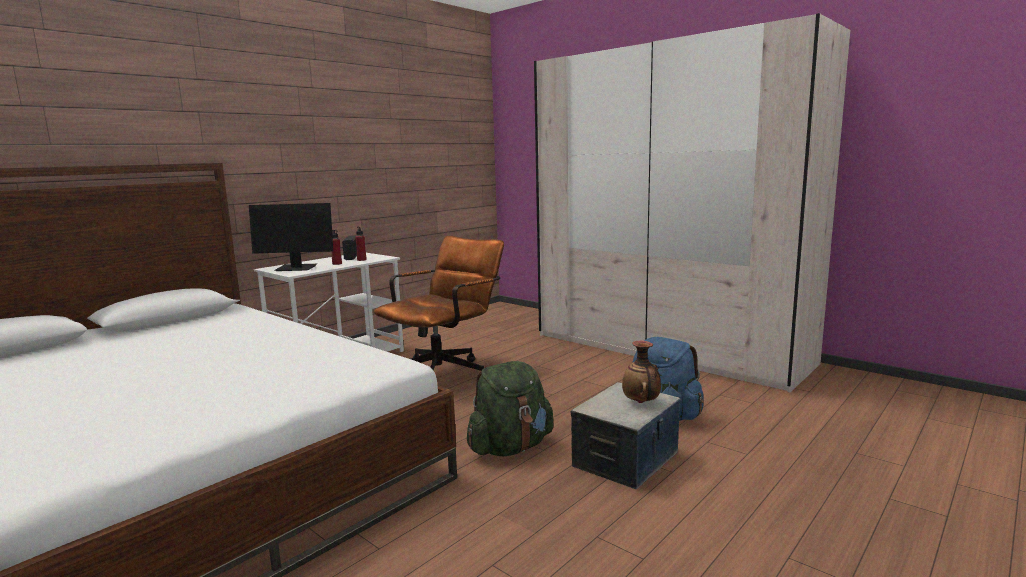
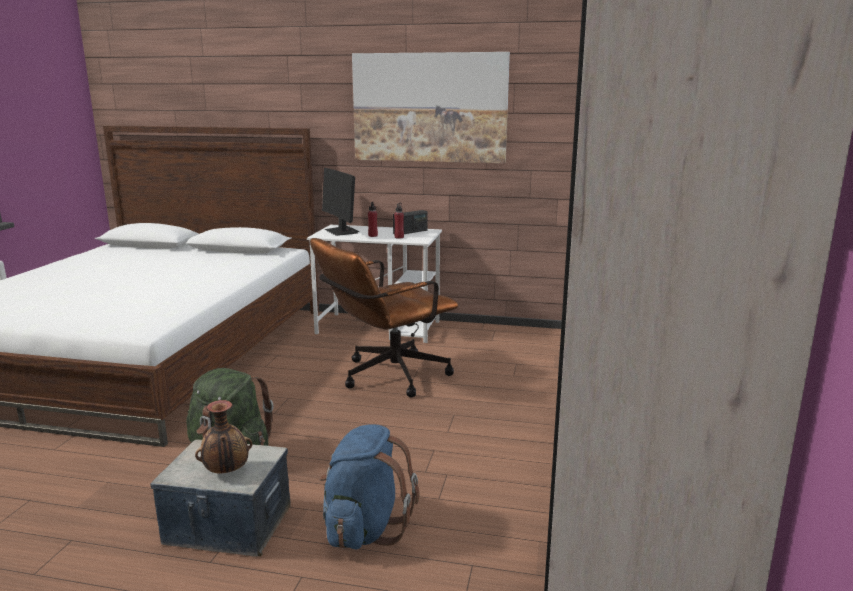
camera: 60 degrees right, 5 degrees up
(339, 139) = (429, 108): none -> picture
(445, 373) = (386, 377): brown office chair -> brown office chair turned 135 degrees clockwise

